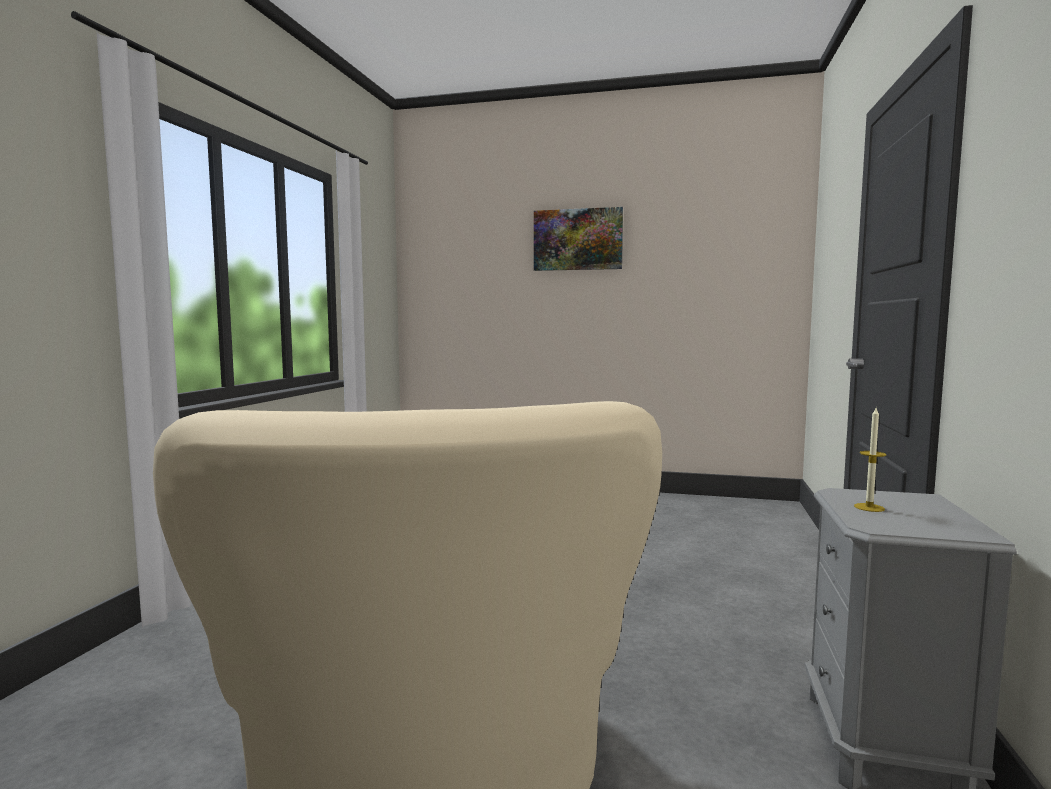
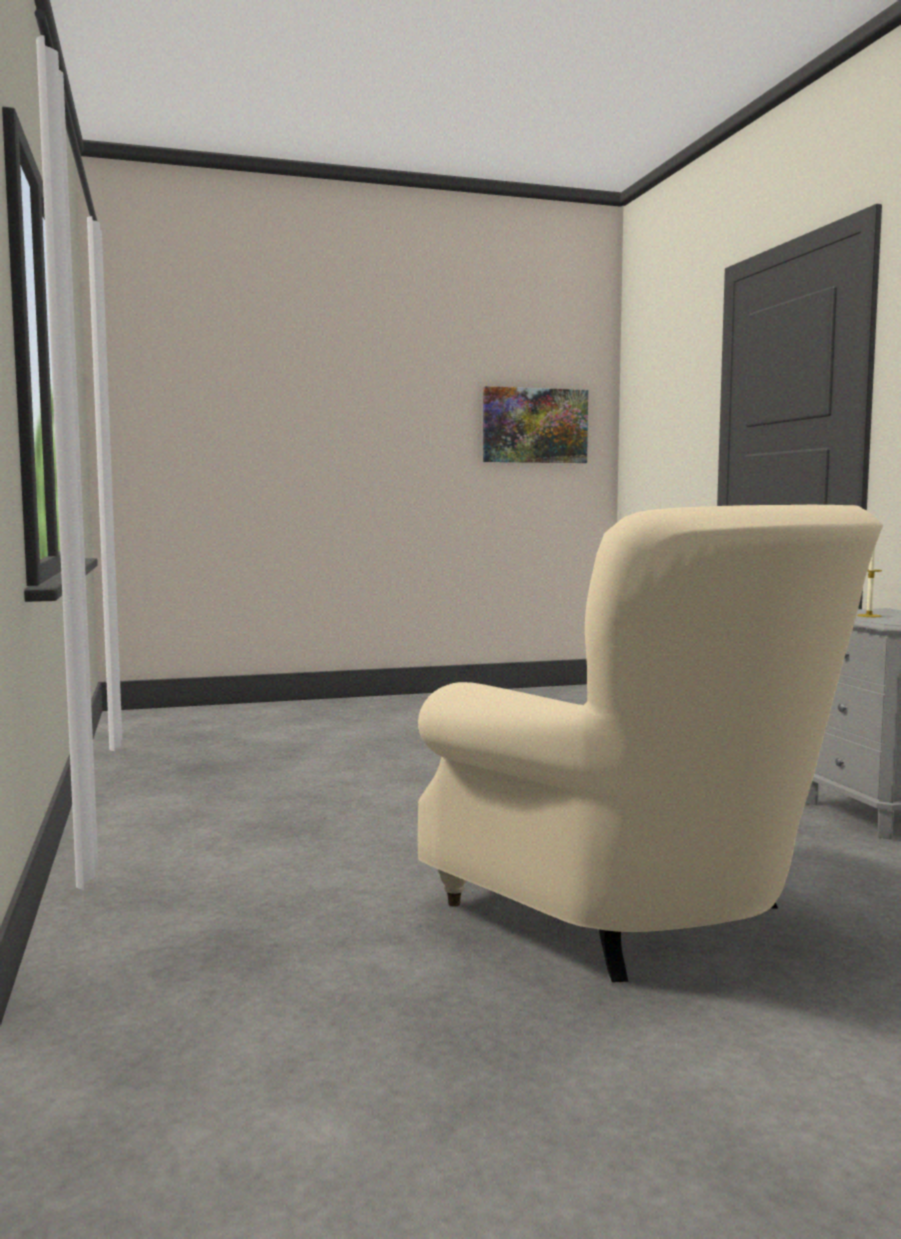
camera: 30 degrees left, 0 degrees up
(578, 239) = (359, 371): picture -> picture (534, 425)

